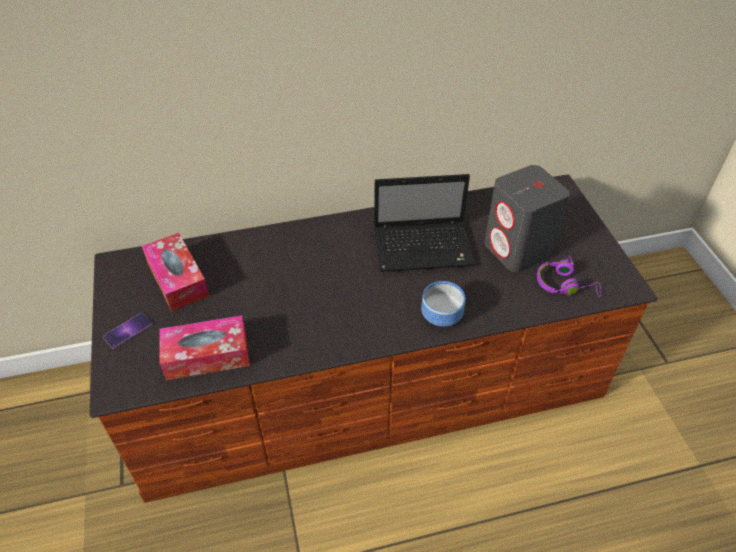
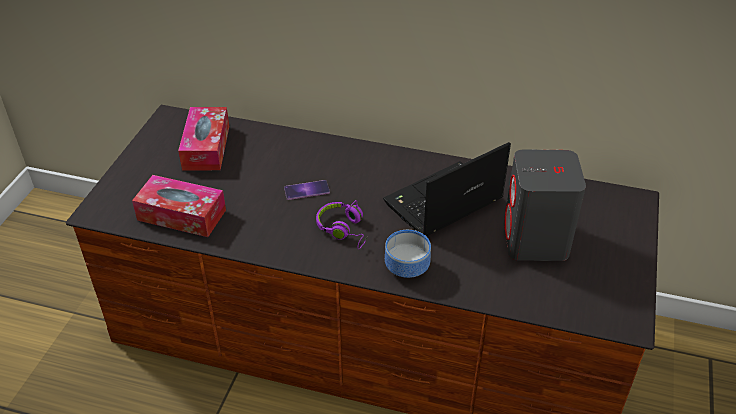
camera: 30 degrees right, 5 degrees down
(128, 330) = (139, 171): phone -> phone (306, 190)
(424, 247) = (442, 203): laptop -> laptop turned 120 degrees clockwise
(564, 285) = (557, 292): purple headphones -> purple headphones (344, 230)

